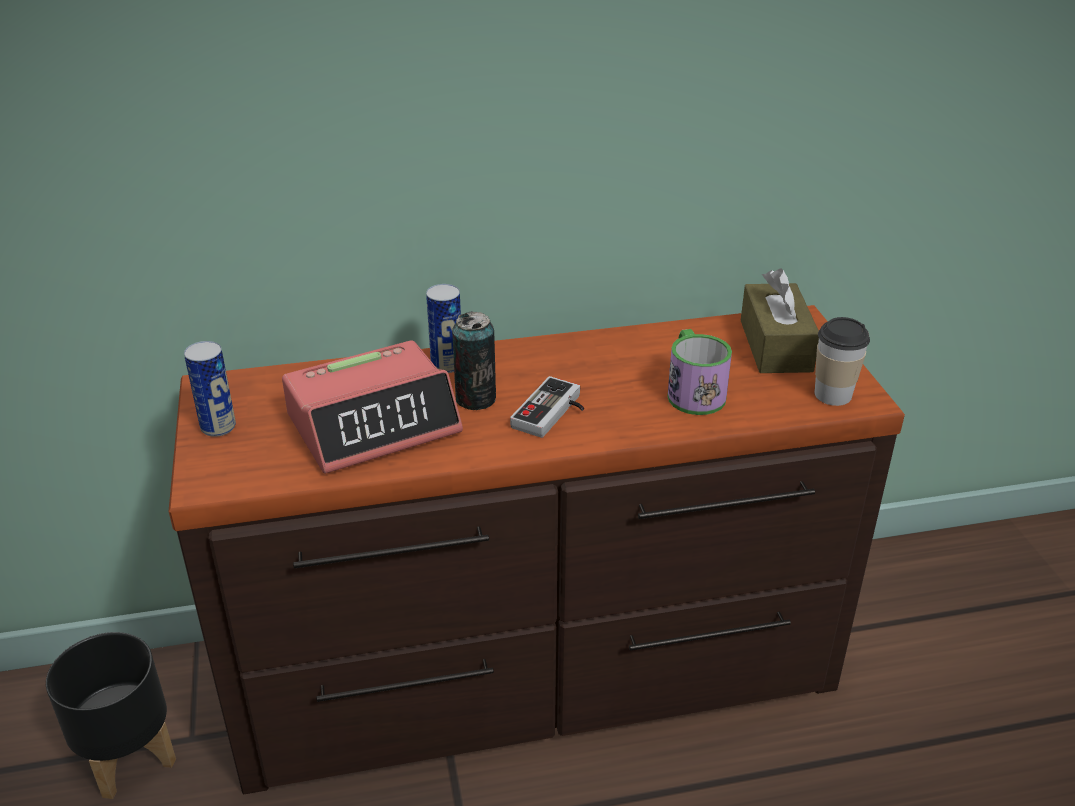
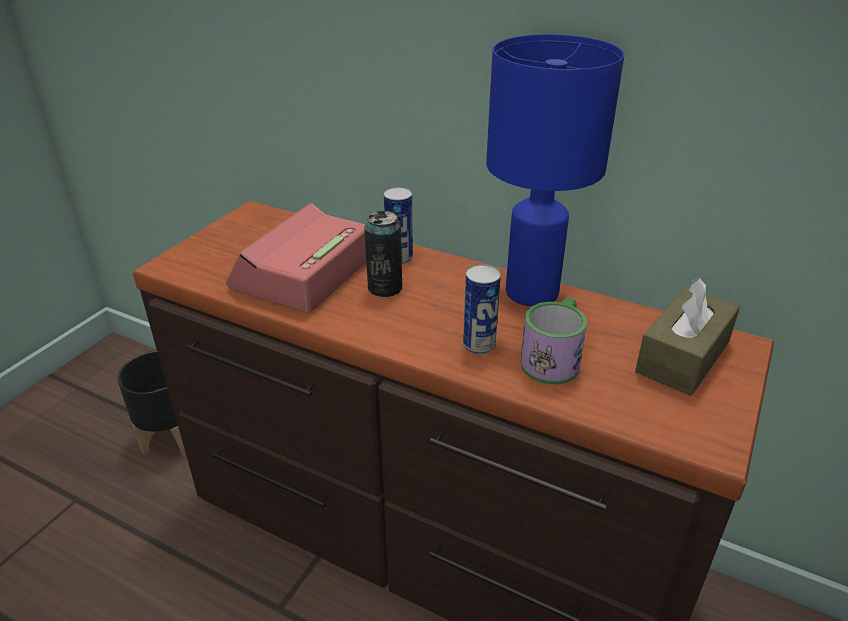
camera: 40 degrees right, 0 degrees up
(218, 427) = (221, 236): can -> can (479, 345)
(374, 423) = (302, 274): alarm clock -> alarm clock turned 105 degrees clockwise
(553, 414) = (421, 323): game controller -> none
(605, 345) = (530, 292): none -> blue table lamp
(833, 394) = (685, 425): cup -> none

